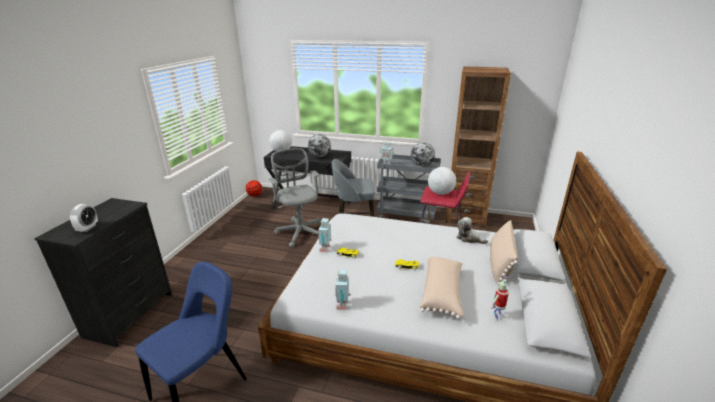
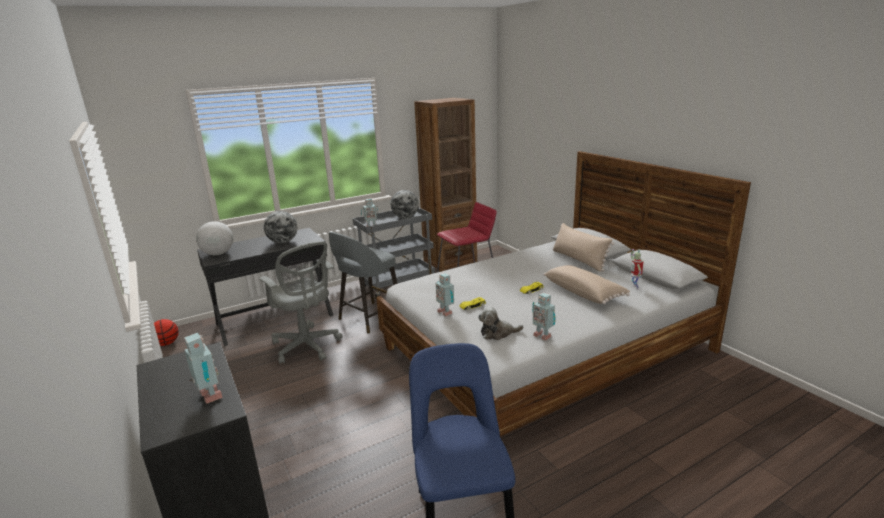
camera: 45 degrees left, 5 degrees down
(88, 228) = (209, 397): alarm clock -> toy robot
(299, 231) = (307, 347): grey office chair -> grey office chair turned 150 degrees counterclockwise
(440, 193) = (461, 232): globe -> none
(469, 238) = (532, 255): plush toy -> plush toy (498, 333)

